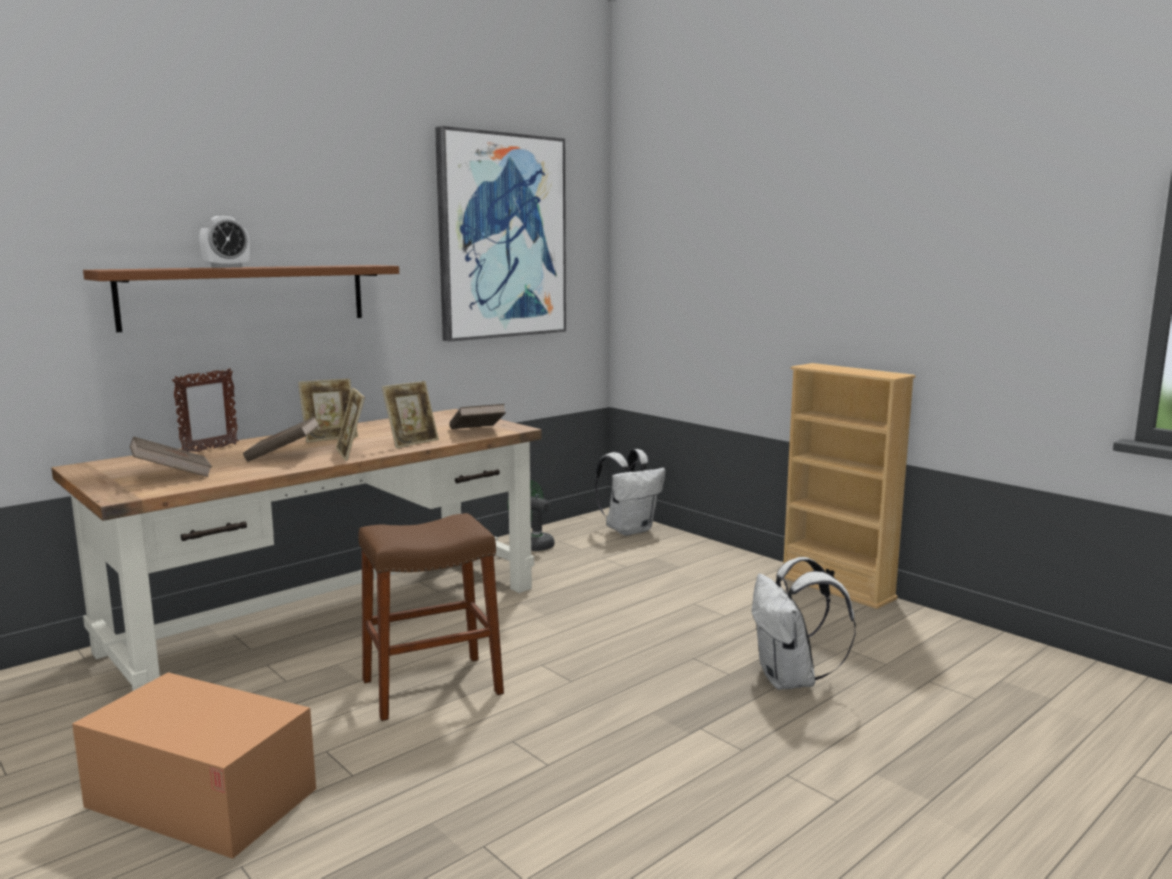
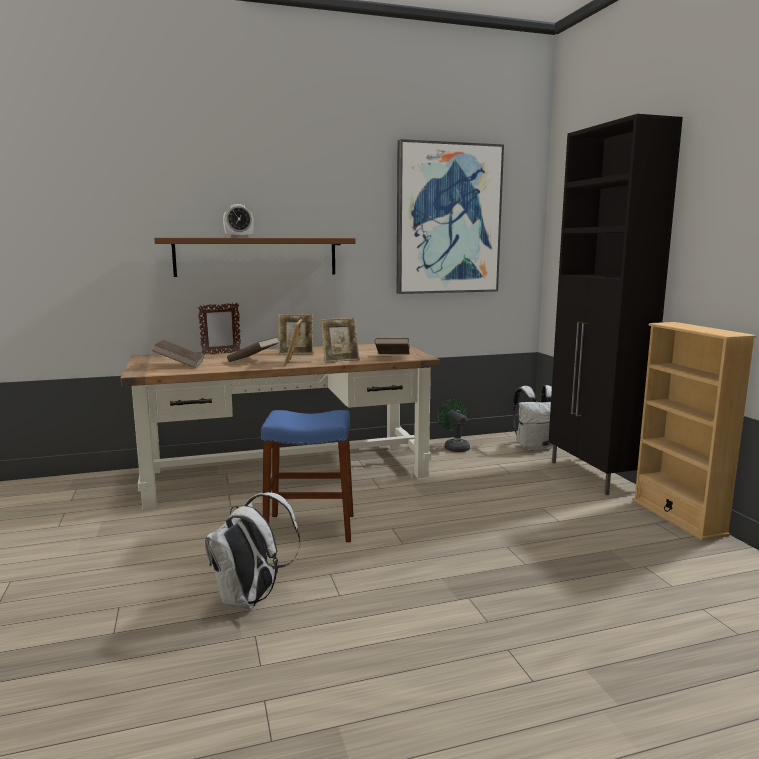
camera: 25 degrees right, 0 degrees up
(201, 798) = (132, 563): cardboard box -> none
(432, 687) = (310, 527): brown stool -> blue stool
(720, 555) = (593, 476): none -> black cabinet
(791, 680) = (573, 580): white backpack -> white backpack (250, 599)

